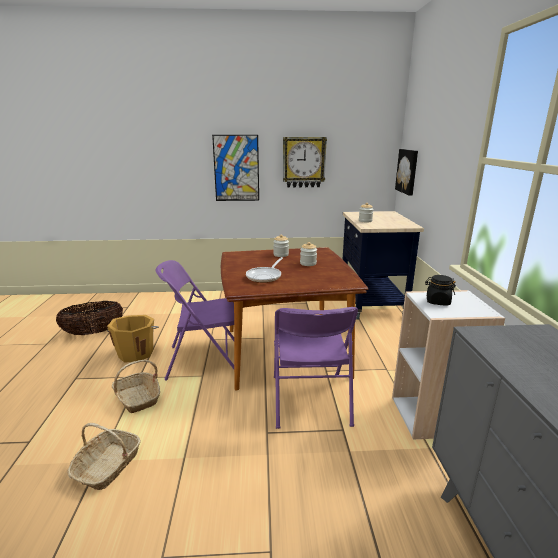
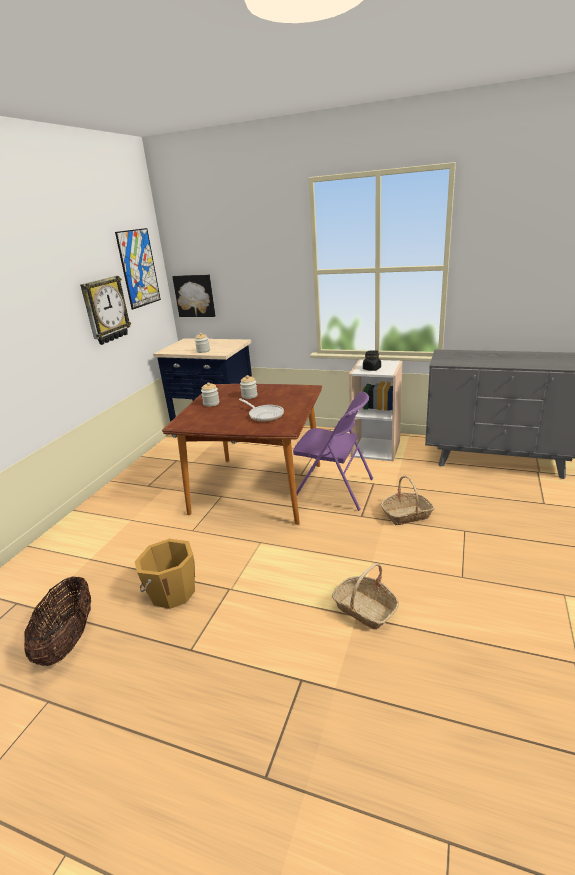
camera: 65 degrees left, 5 degrees up
(137, 398) = (271, 590): basket -> basket (407, 515)
(204, 359) = (231, 539): purple chair -> none
(236, 168) = (45, 338): picture -> picture (138, 268)

